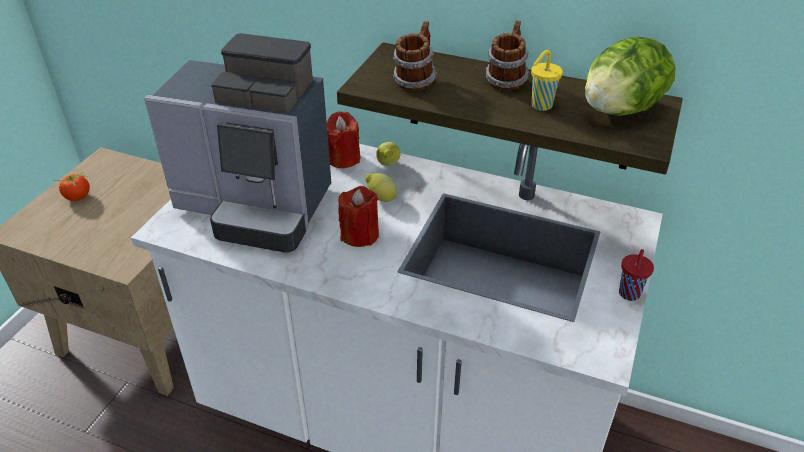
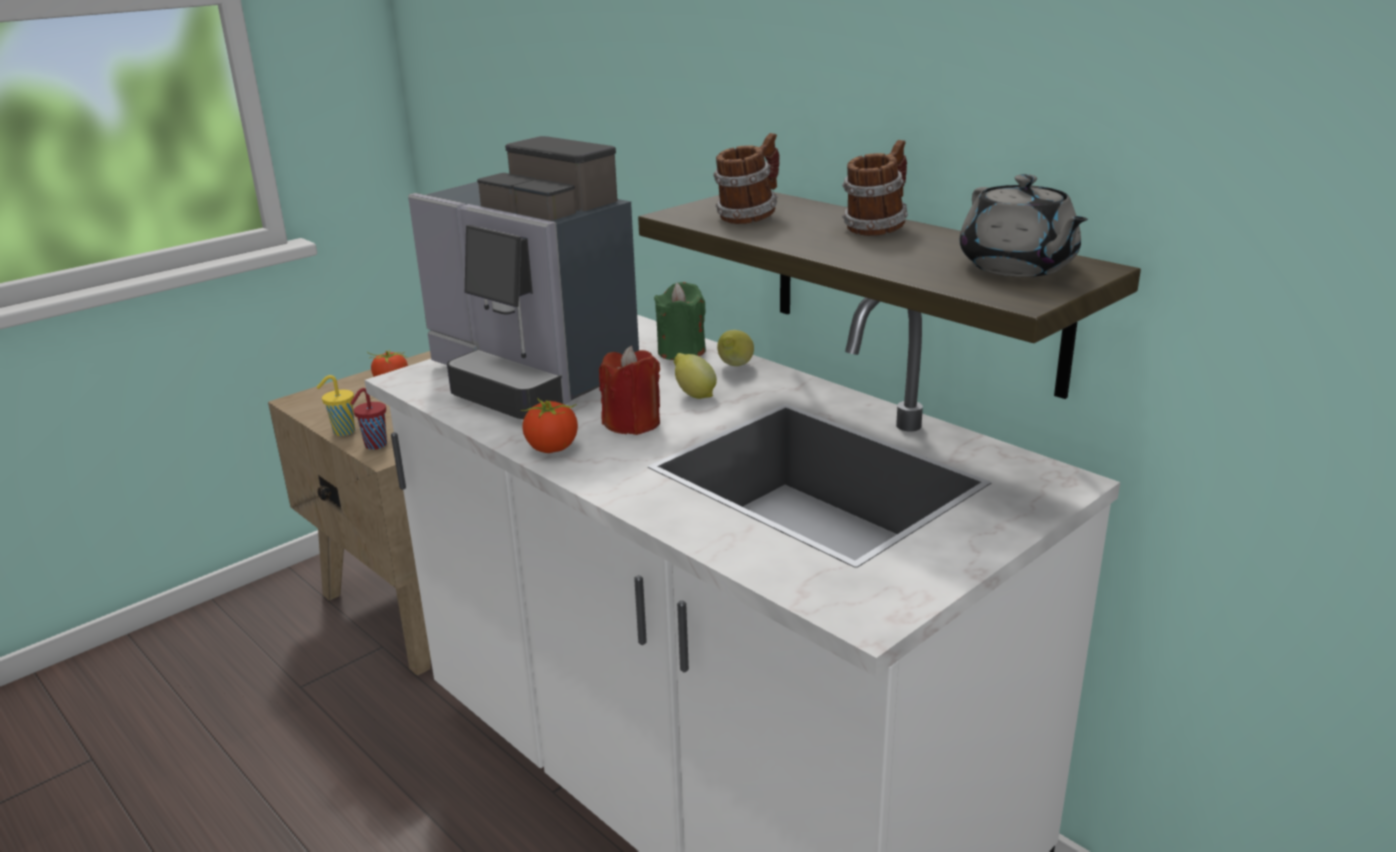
camera: 25 degrees right, 15 degrees down
(324, 272) = (552, 448): none -> tomato
(343, 158) = (681, 352): red candle -> green candle
(540, 106) = (897, 252): yellow cup -> yellow cup (342, 432)
(620, 110) = (1018, 267): lettuce -> grey teapot
(629, 294) = (974, 557): red cup -> red cup (374, 445)

